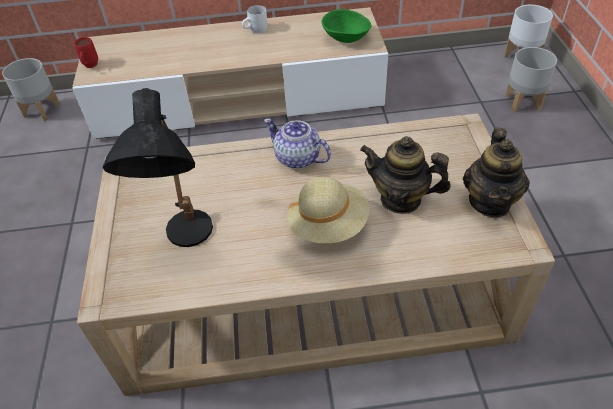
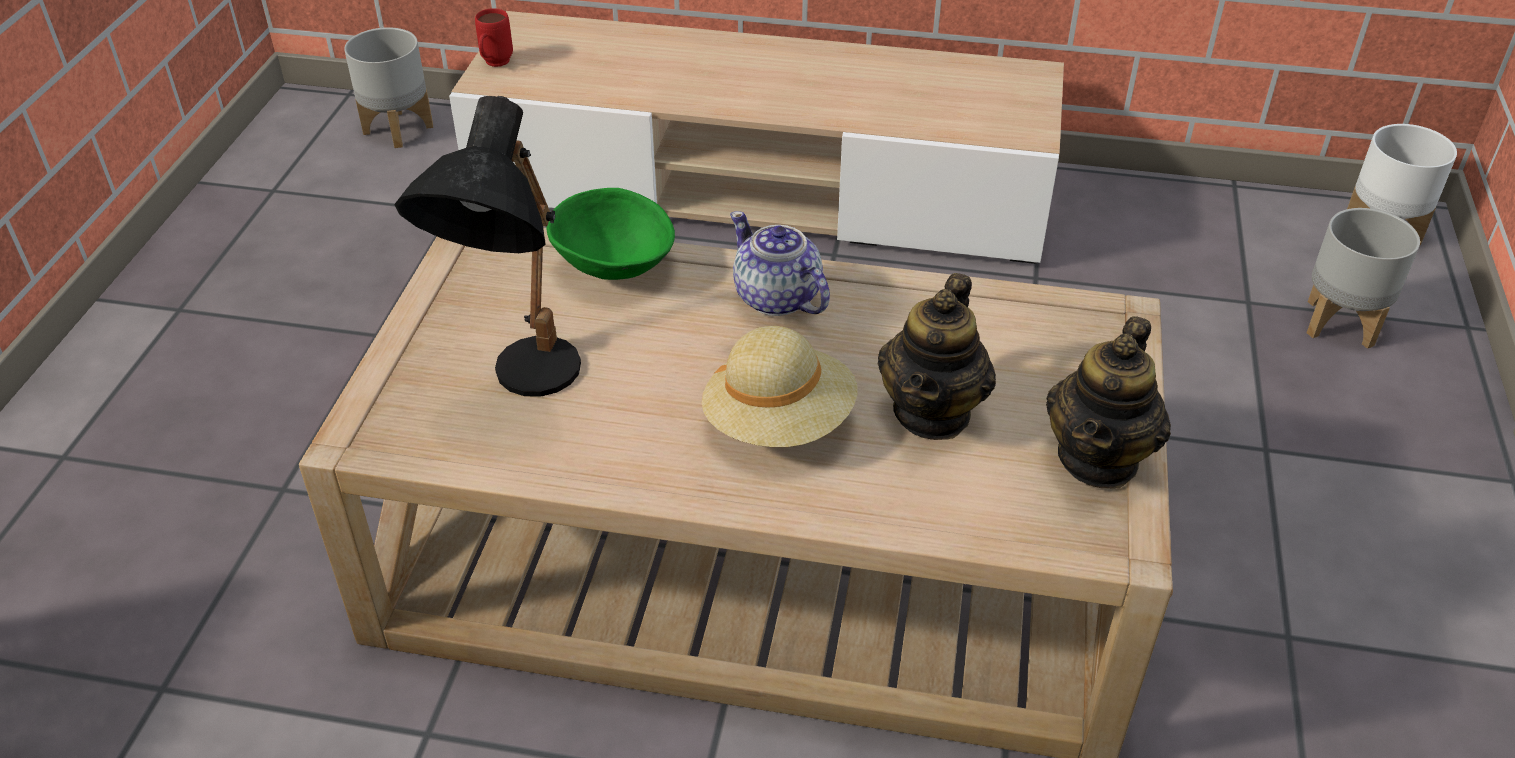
camera: 15 degrees right, 5 degrees down
(256, 30) = (821, 62): white mug -> none
(346, 38) = (987, 112): green bowl -> green bowl (614, 265)
(401, 199) = (932, 412): teapot -> teapot turned 105 degrees counterclockwise

